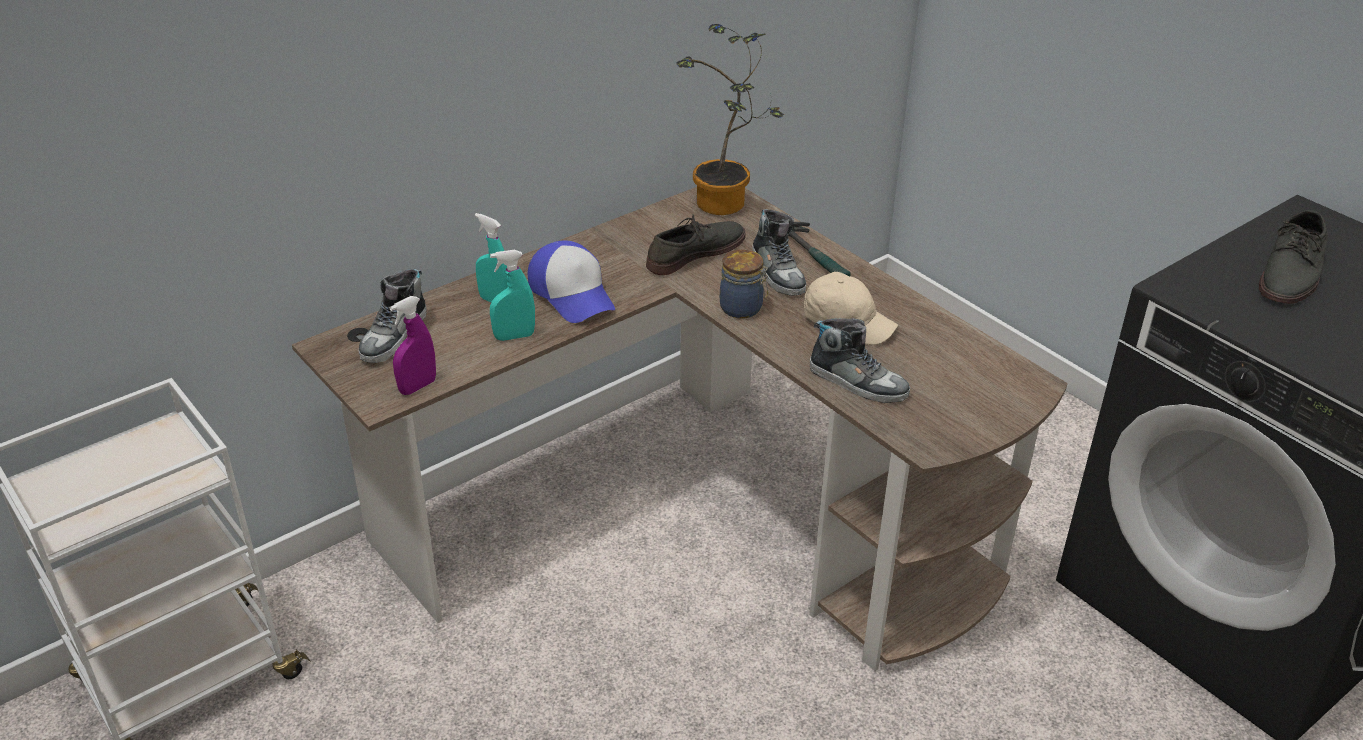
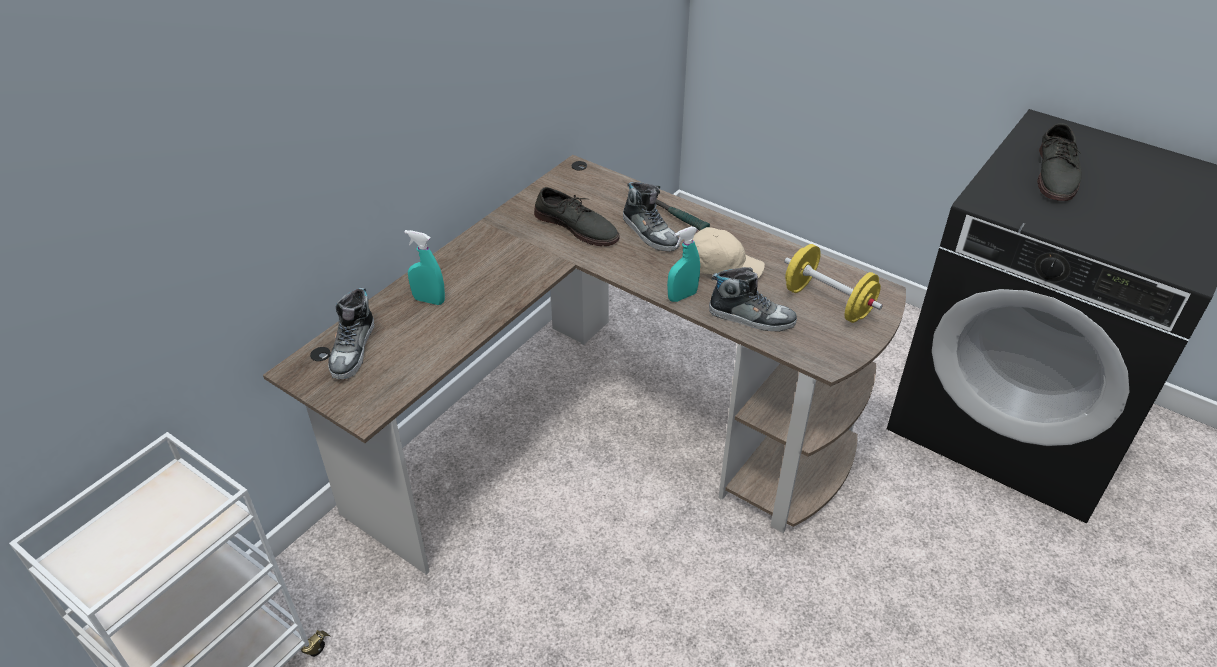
camera: 15 degrees left, 5 degrees up
(417, 387) = (393, 393): purple spray bottle -> none
(514, 336) = (458, 330): turquoise spray bottle -> turquoise spray bottle (682, 296)
(572, 294) = (491, 282): cap -> none
(695, 252) = (577, 226): grey shoe -> grey shoe turned 90 degrees clockwise
(726, 206) = (585, 181): potted plant -> none
(743, 308) = (635, 269): jar -> none
(959, 383) = (828, 302): none -> yellow dumbbell

